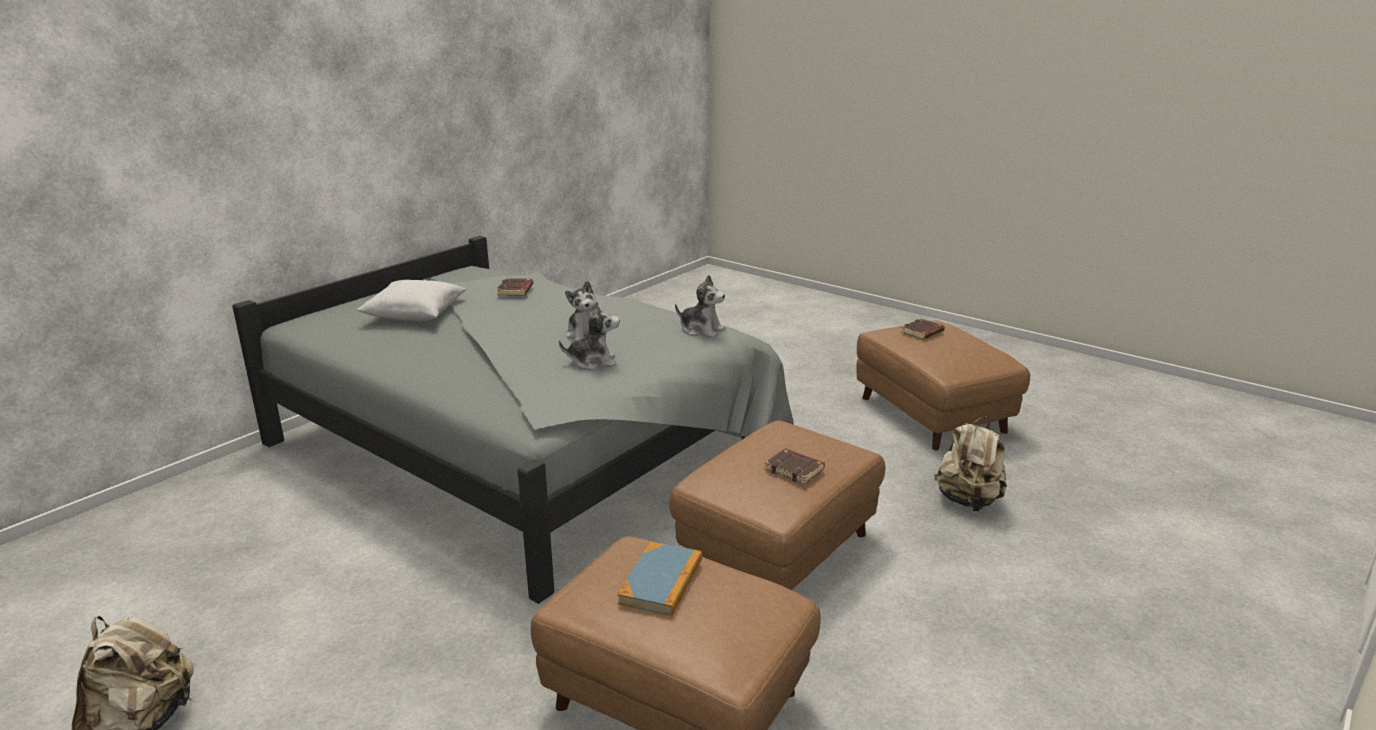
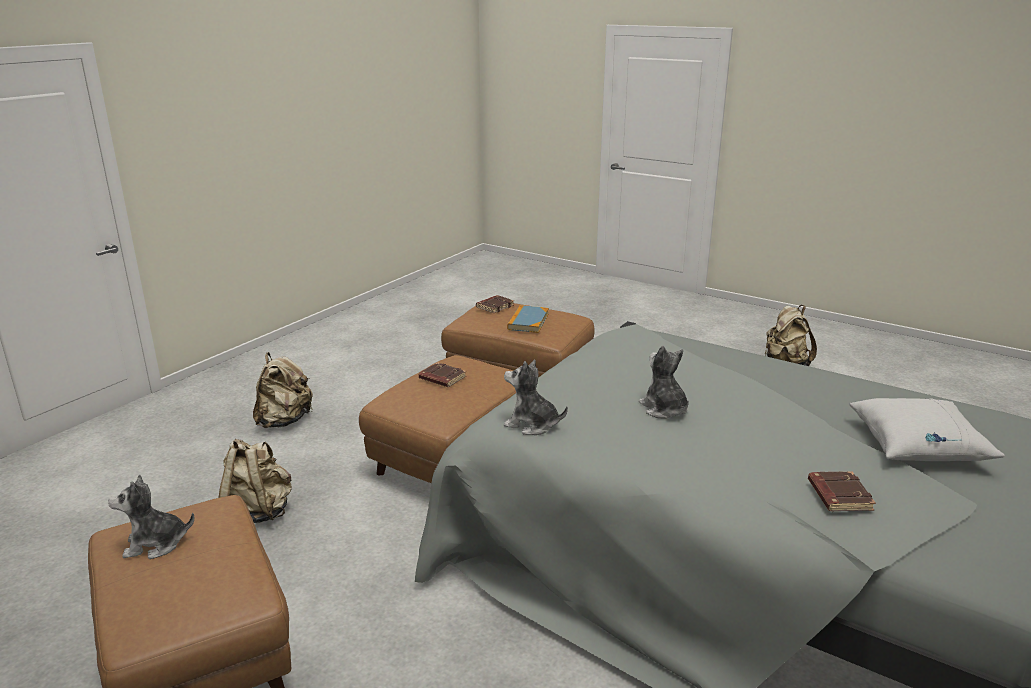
camera: 175 degrees right, 0 degrees up
(593, 362) = (631, 376): plush toy -> plush toy (155, 544)
(922, 332) = (187, 583): brown book -> brown book (494, 306)
(1041, 625) = (284, 421): none -> beige backpack

